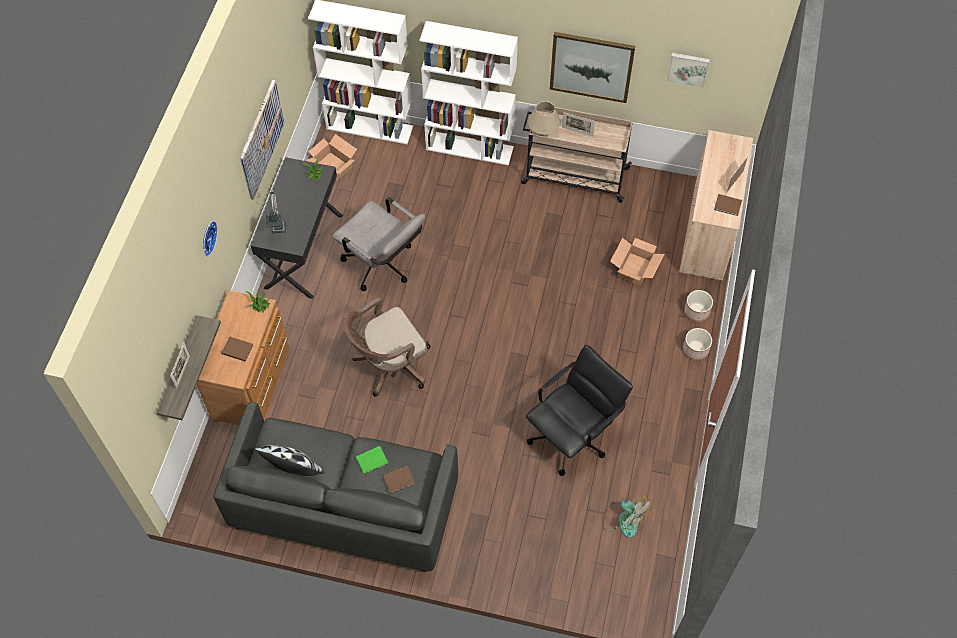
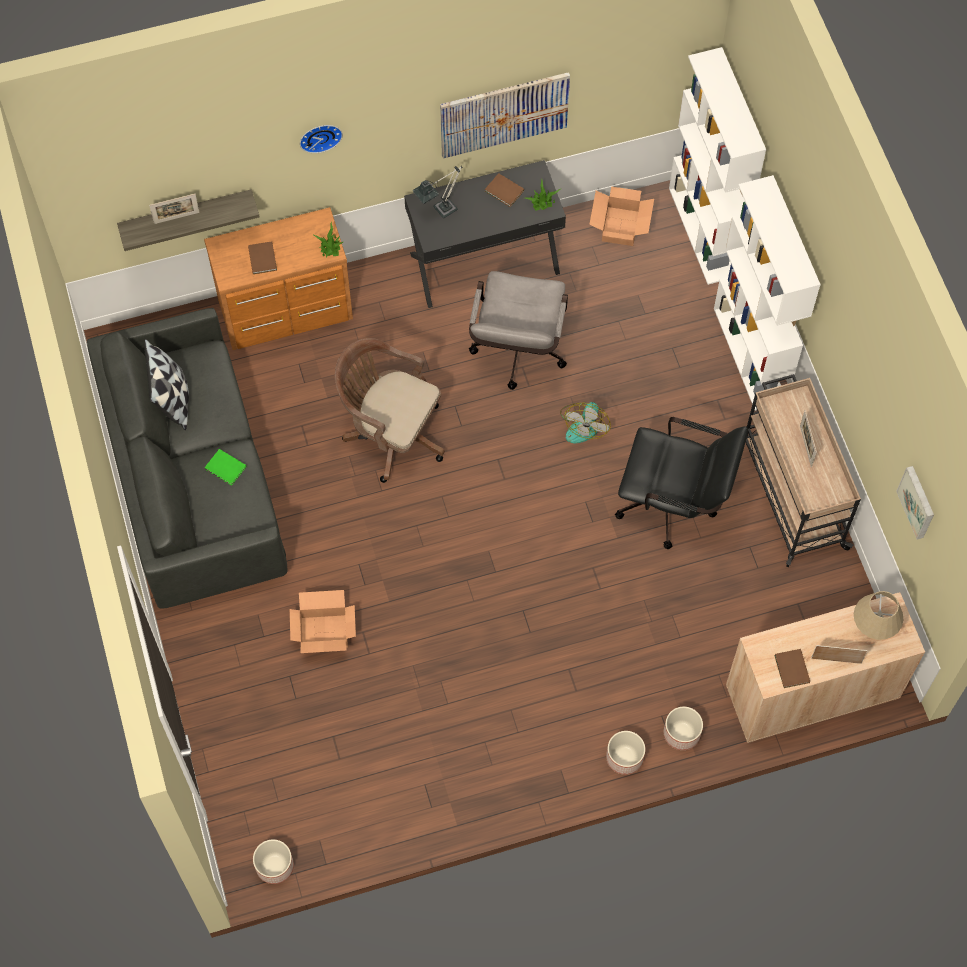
camera: 60 degrees right, 5 degrees up
(399, 480) = (218, 508): brown book -> brown book (504, 192)
(543, 135) = (773, 410): beige table lamp -> beige table lamp (873, 628)
(573, 435) = (420, 674): black office chair -> black office chair (674, 505)
(591, 66) = (860, 395): picture -> none
(623, 519) = (343, 782): fan -> fan (584, 424)
(635, 269) = (697, 632): cardboard box -> cardboard box (325, 633)
(659, 592) = (274, 865): none -> planter

